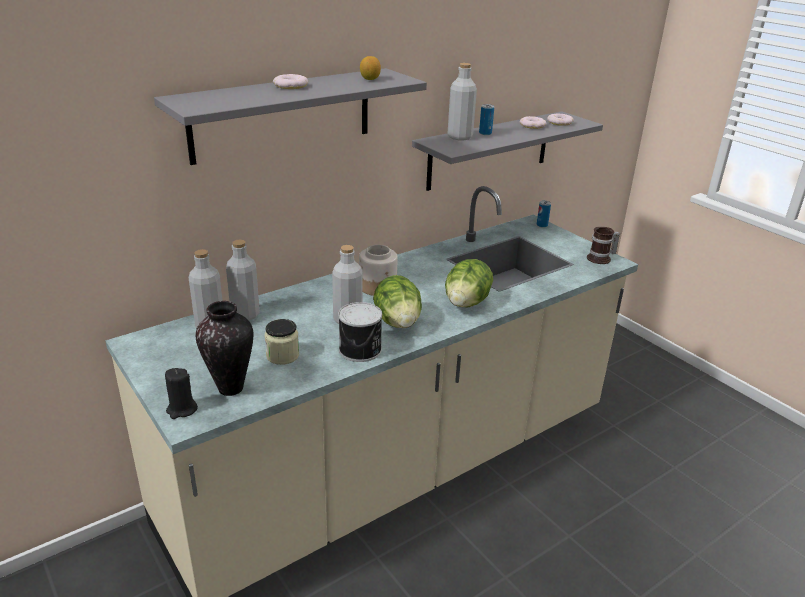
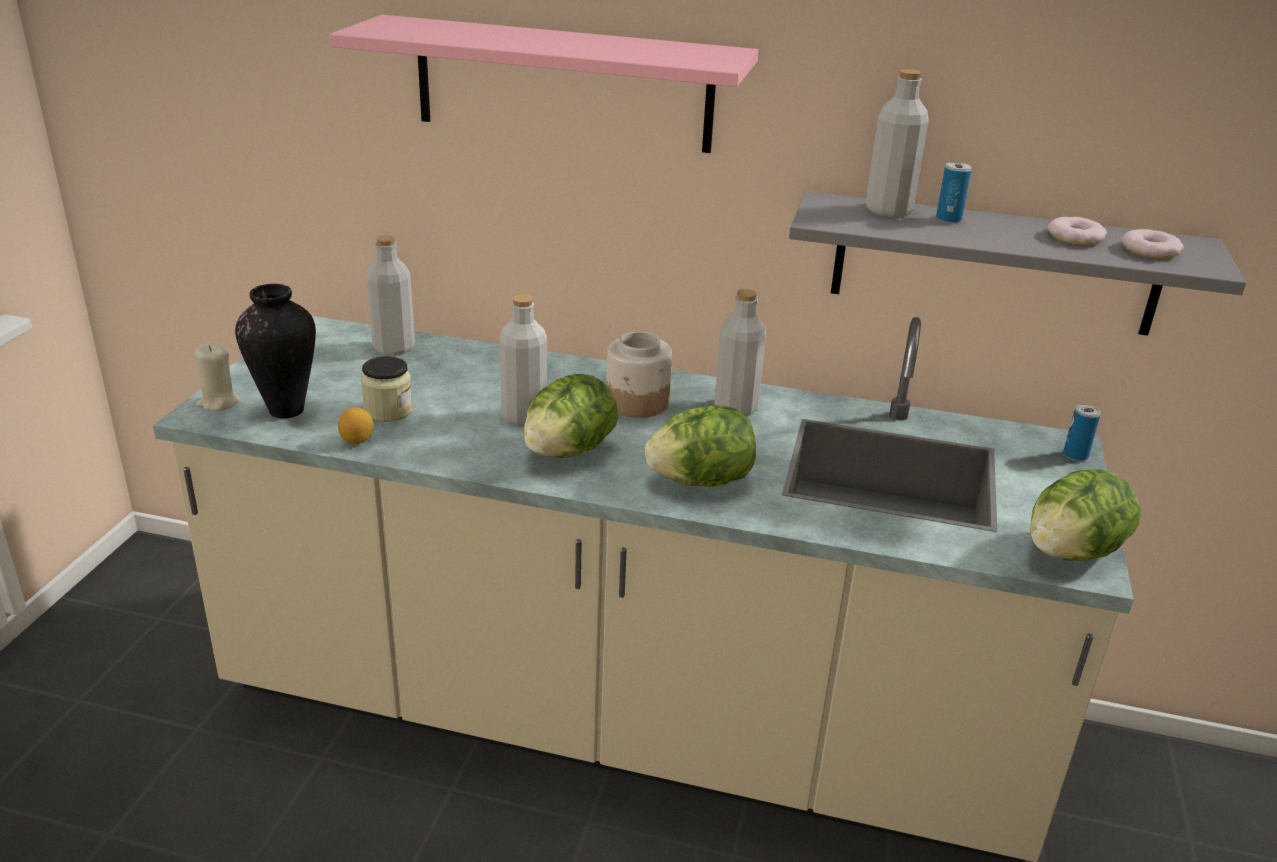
camera: 50 degrees right, 0 degrees up
(181, 410) = (218, 403): black candle -> beige candle
(245, 314) = (445, 355): grey bottle -> grey bottle (735, 408)
(282, 115) = (563, 84): grey shelf -> pink shelf
(290, 86) = (547, 36): donut -> none
(361, 350) = (467, 452): can -> none
(370, 79) = (673, 52): lemon -> lemon (357, 440)
(601, 259) = (1072, 552): mug -> lettuce

